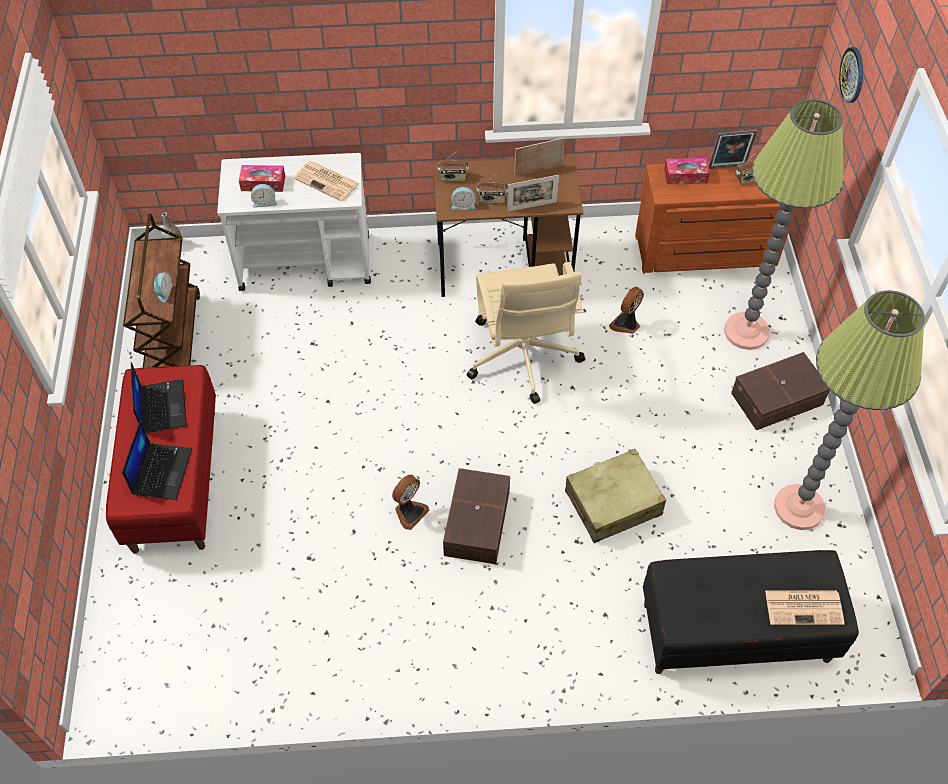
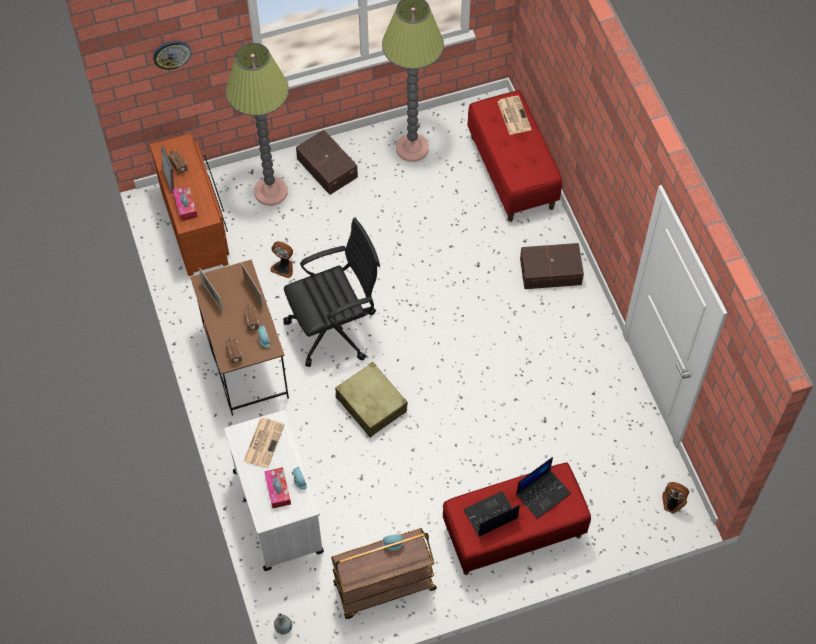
camera: 105 degrees left, 5 degrees up
(161, 471) = (543, 493): laptop -> laptop turned 150 degrees clockwise
(409, 512) = (489, 369): fan -> fan (672, 503)
(475, 523) = (484, 327): brown storage box -> brown storage box (551, 272)
(522, 358) = (335, 328): beige office chair -> black office chair
(613, 503) = (442, 250): beige suitcase -> beige suitcase (371, 404)
(735, 632) = (512, 172): black bench -> red bench

